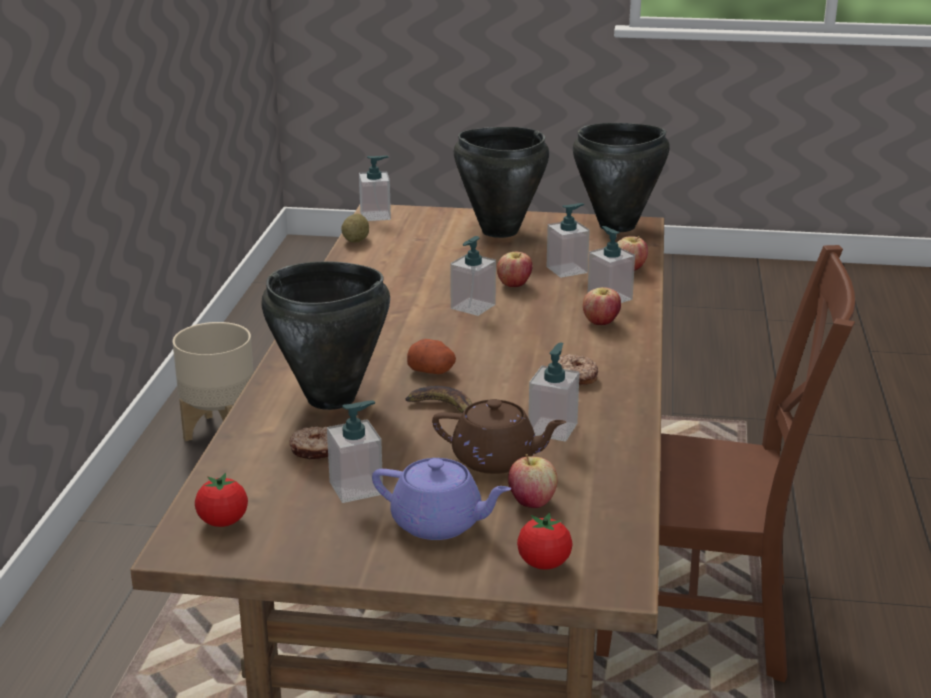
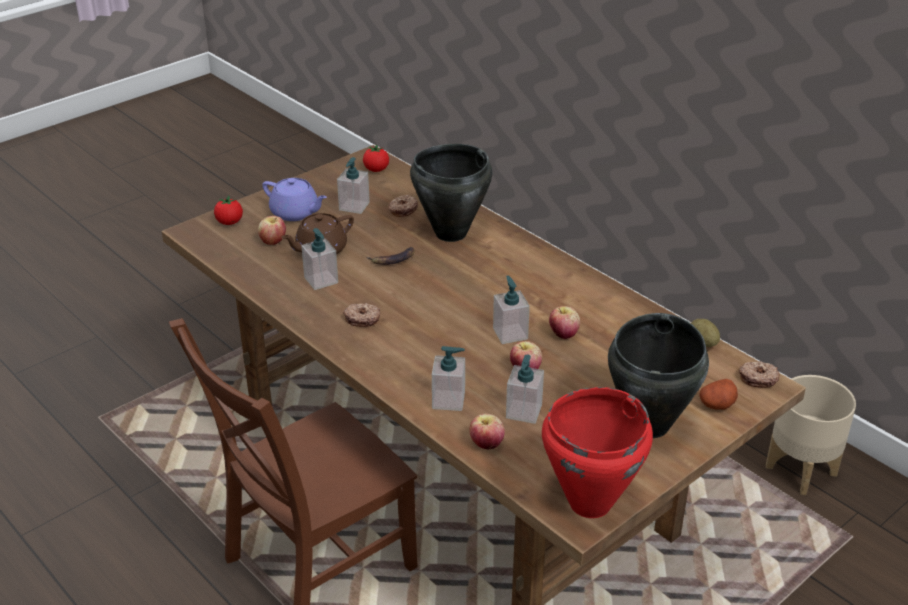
camera: 130 degrees right, 10 degrees up
(375, 216) = (758, 378): soap dispenser -> donut
(432, 371) = (438, 276): potato -> potato (717, 404)
(439, 523) = (295, 213): purple teapot -> purple teapot turned 120 degrees counterclockwise
(601, 323) = (416, 371): apple -> apple (563, 334)
(617, 226) = (589, 503): black cooking pot -> red cooking pot

